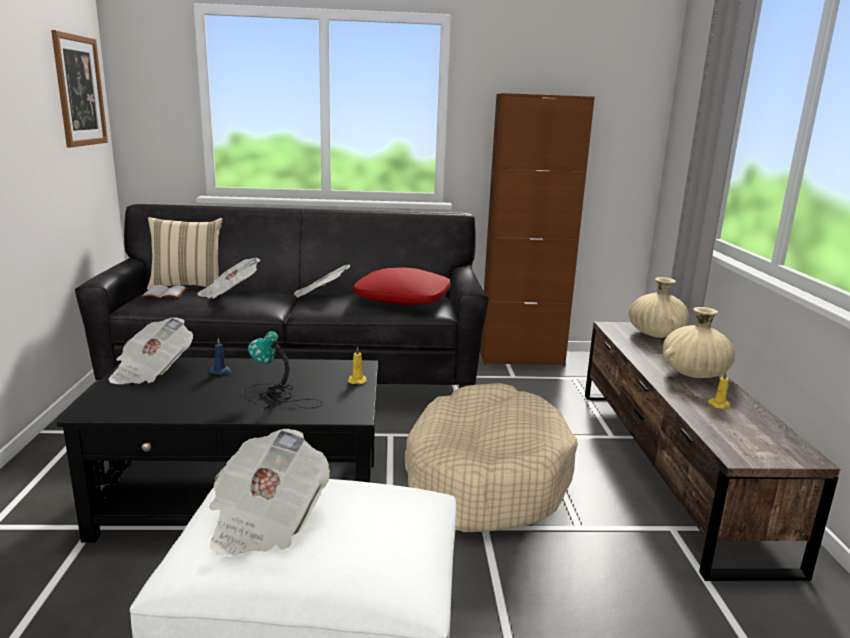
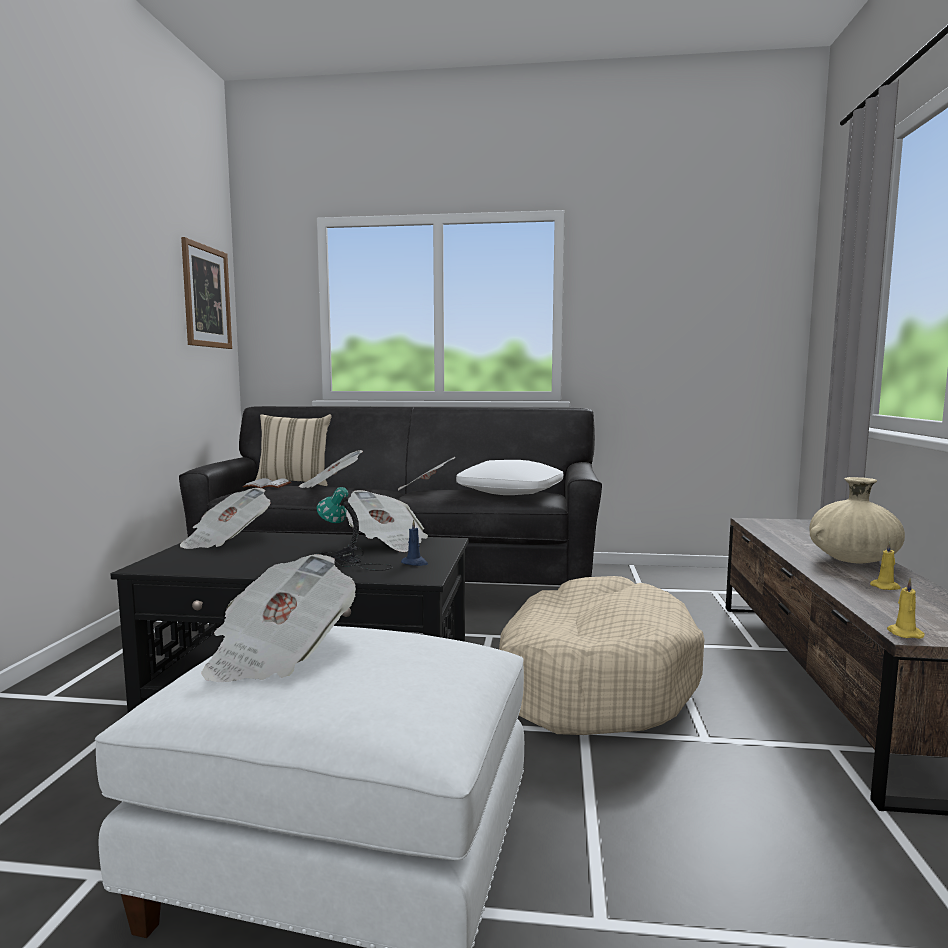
camera: 10 degrees right, 10 degrees down
(221, 372) = (296, 542): blue candle -> blue candle (415, 563)
(305, 369) = (386, 542): none -> newspaper
(357, 380) = (438, 552): yellow candle -> yellow candle (903, 633)
(403, 298) = (511, 491): red pillow -> white pillow
(521, 358) = (653, 572): brown cabinet -> none
(655, 334) = (806, 528): beige vase -> none

